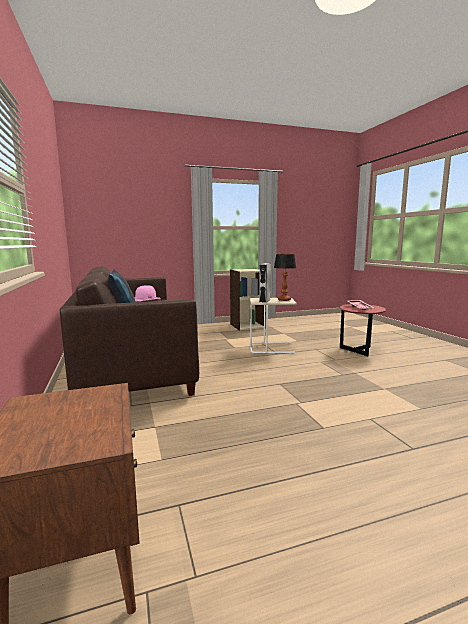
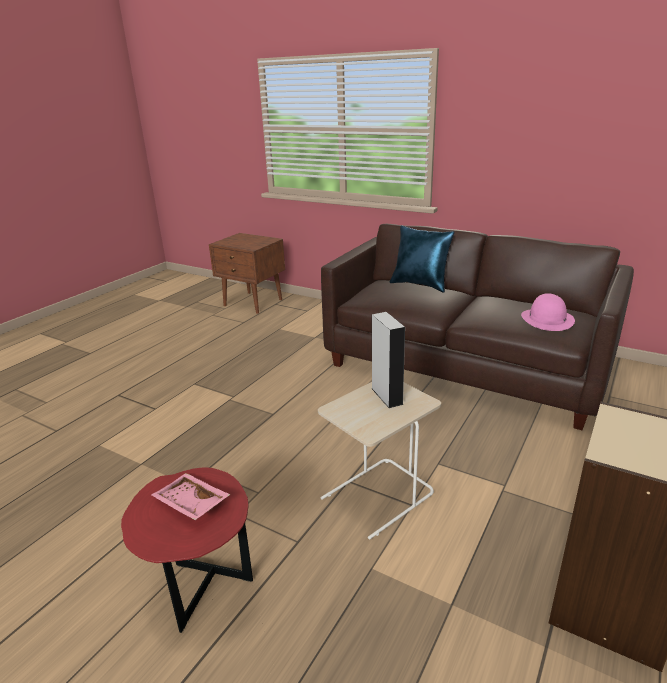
camera: 140 degrees right, 15 degrees up
(284, 300) = (361, 418): table lamp -> none

